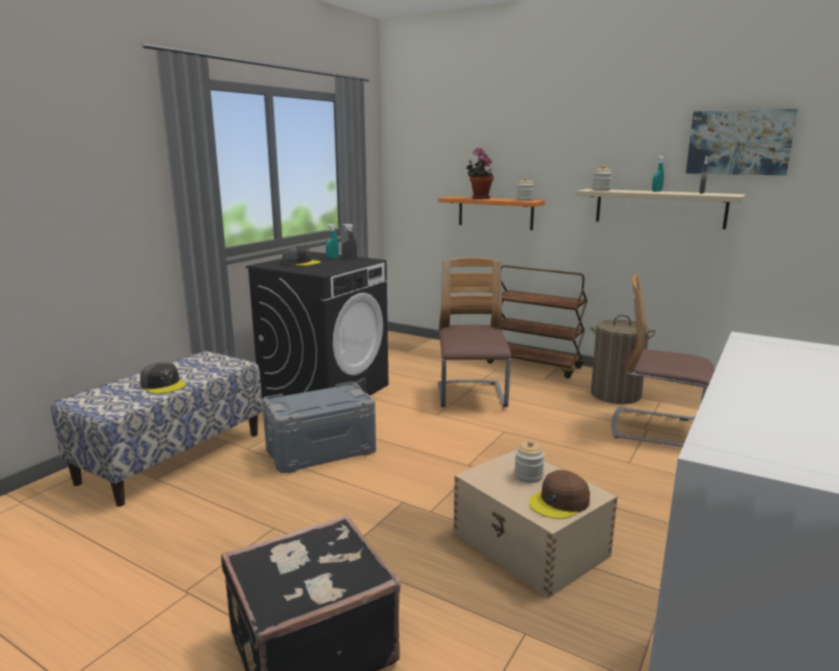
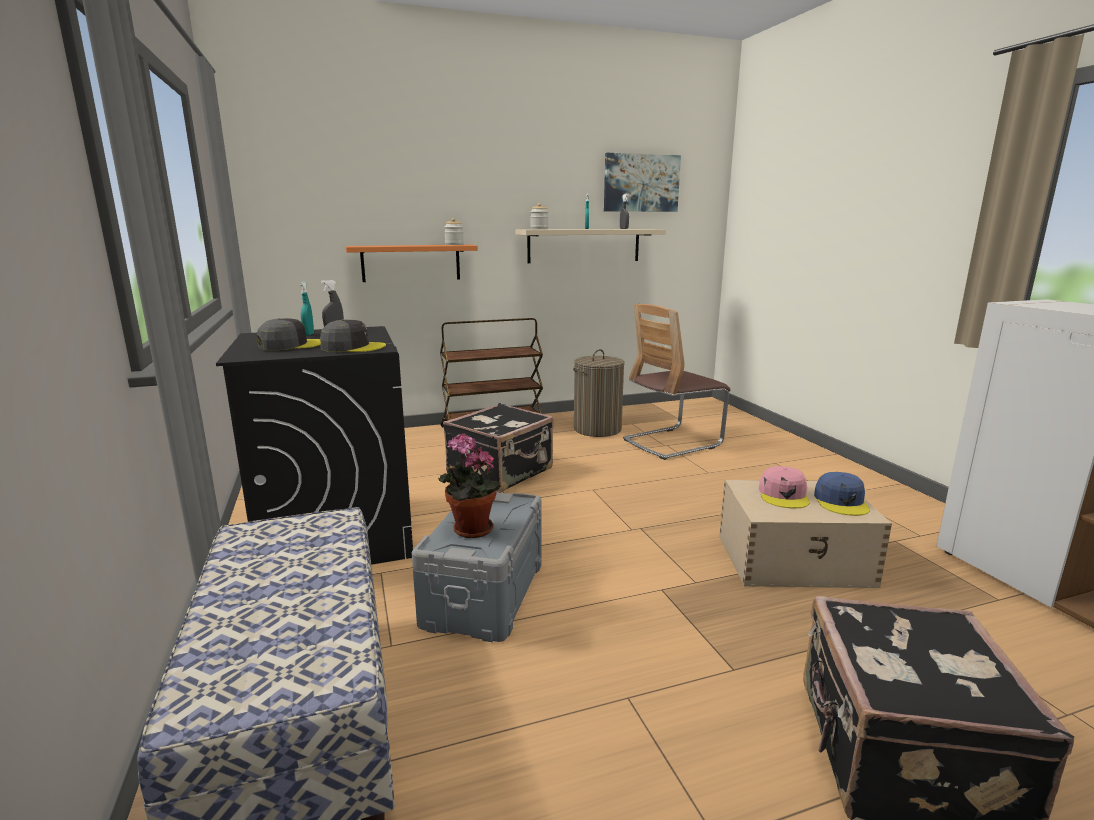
camera: 50 degrees left, 0 degrees up
(163, 385) = (303, 596): grey cap -> grey cap (352, 347)
(471, 396) = (502, 473): chair -> black suitcase
(479, 198) = (397, 245): potted plant -> potted plant (469, 530)
(528, 476) = (783, 495): jar -> pink cap
(560, 502) = (841, 502): brown cap -> blue cap

